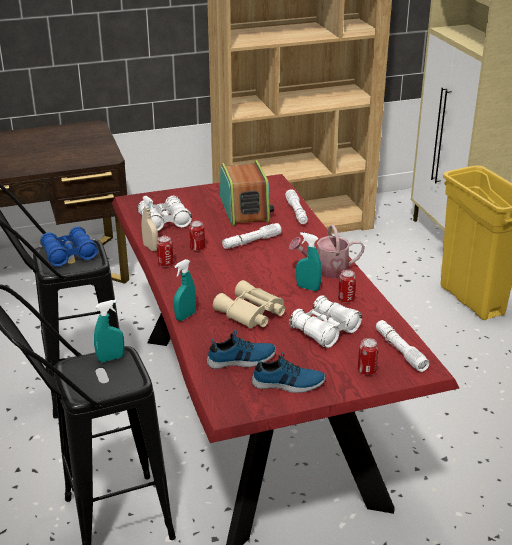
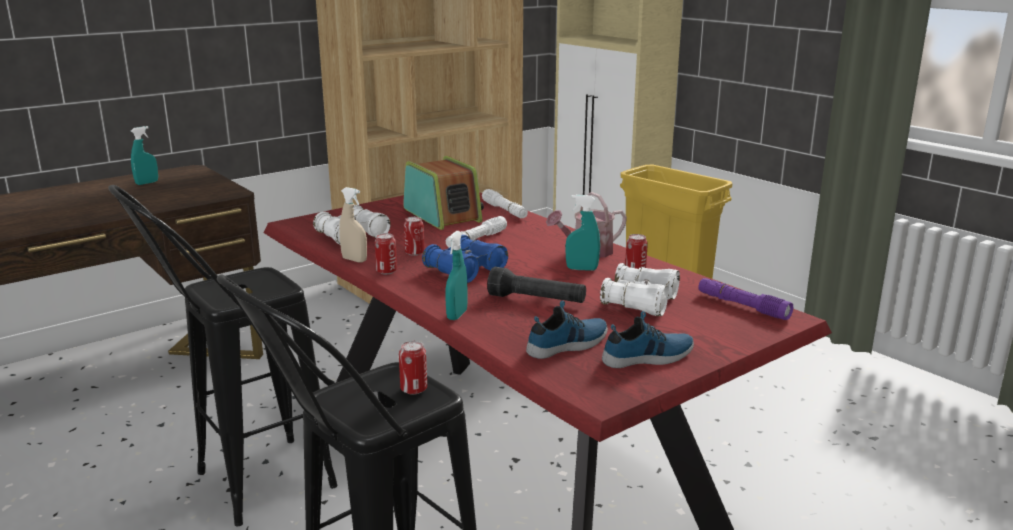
camera: 20 degrees left, 10 degrees down
(69, 254) = (240, 285): blue binoculars -> blue binoculars (465, 270)
(111, 358) = (382, 378): turquoise spray bottle -> turquoise spray bottle (147, 183)
(250, 313) = (537, 300): beige binoculars -> black flashlight
(367, 370) = (726, 329): can -> can (414, 389)
(400, 350) = (742, 306): white flashlight -> purple flashlight

